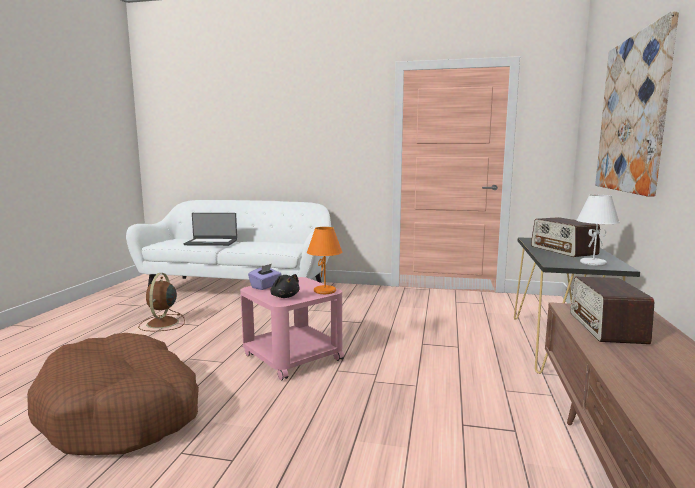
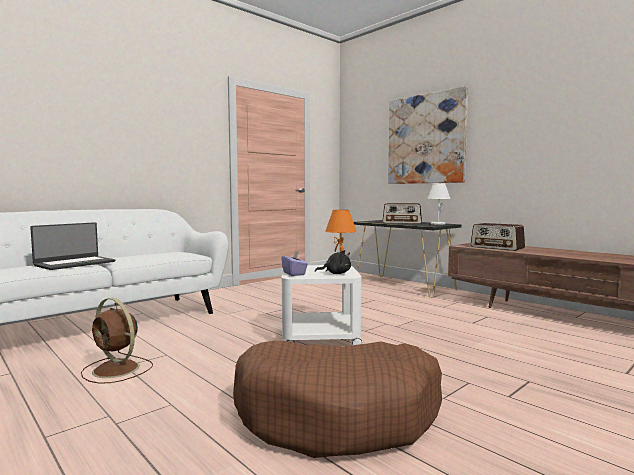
camera: 55 degrees left, 5 degrees down
(292, 357) = (319, 337): pink side table -> white side table

